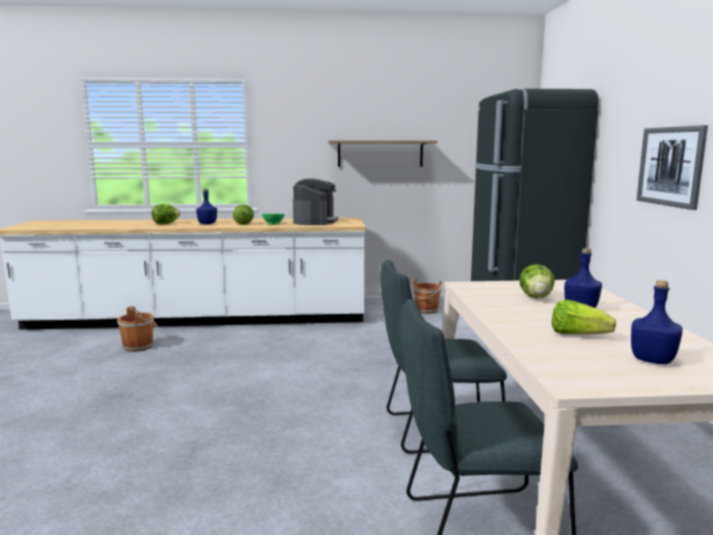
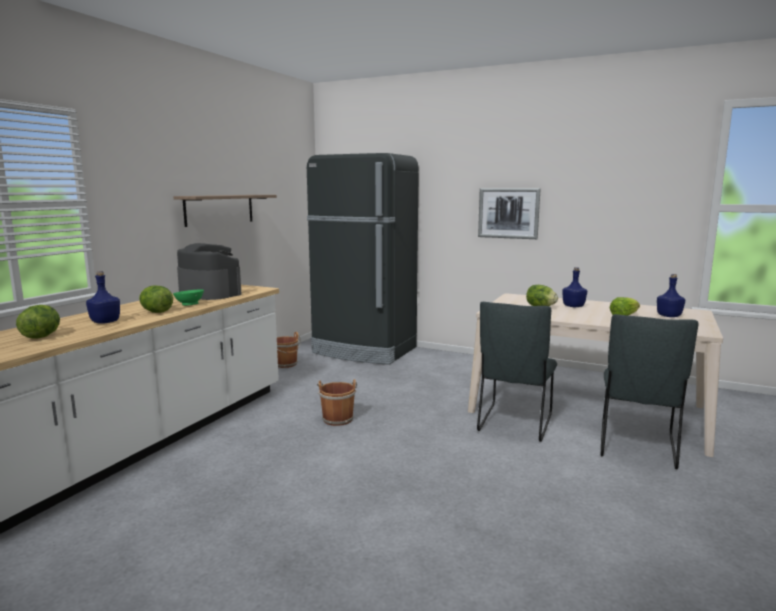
camera: 60 degrees left, 0 degrees up
(139, 346) = (123, 527): brown bucket -> brown bucket (337, 418)

